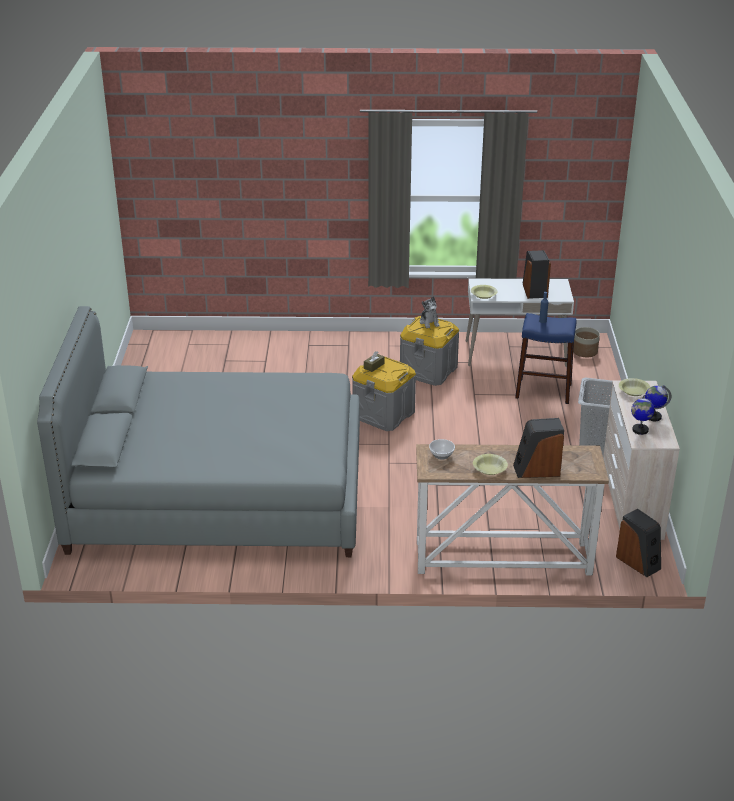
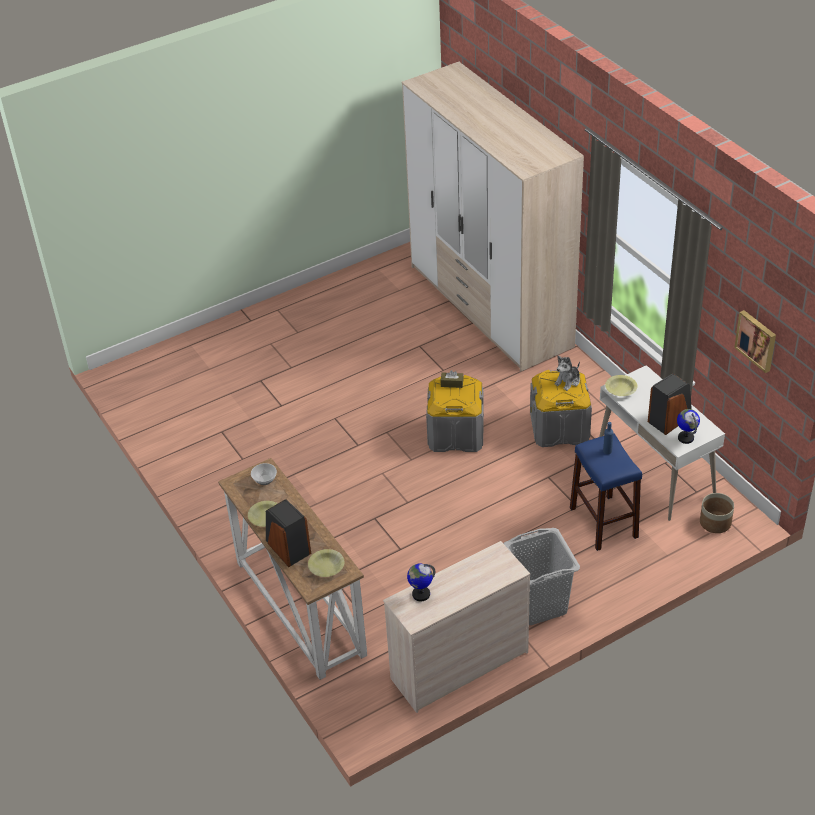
camera: 60 degrees right, 10 degrees up
(219, 494) = (255, 398): grey bed -> none
(257, 347) = (489, 306): none -> wardrobe
(571, 190) = (756, 340): none -> picture
(633, 391) = (492, 564): yellow bowl -> yellow bowl (326, 567)
(638, 562) = (365, 706): speaker -> none
(653, 417) = (454, 595): globe -> globe (686, 438)

